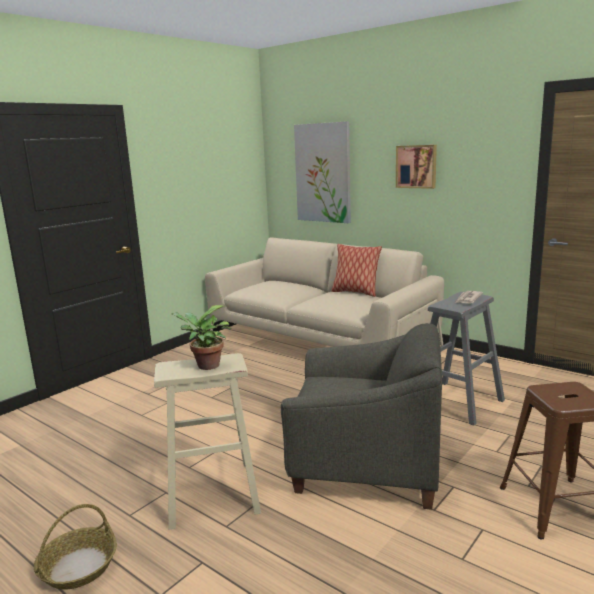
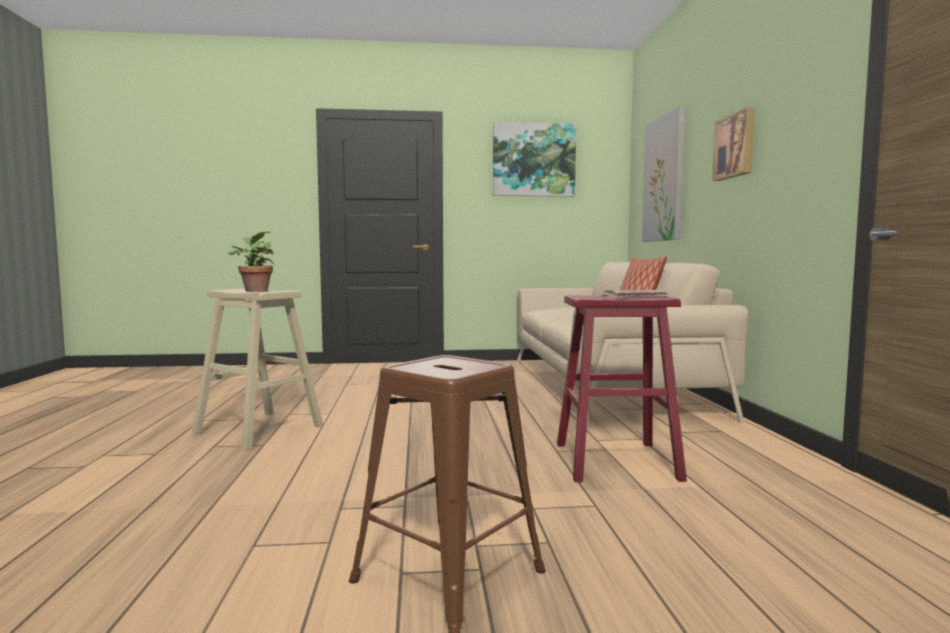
camera: 45 degrees right, 10 degrees down
(79, 566) = (123, 428): basket -> none
(201, 151) = (533, 160): none -> picture
(366, 465) = (385, 461): grey armchair -> none
(457, 402) = (616, 461): grey stool -> red stool

